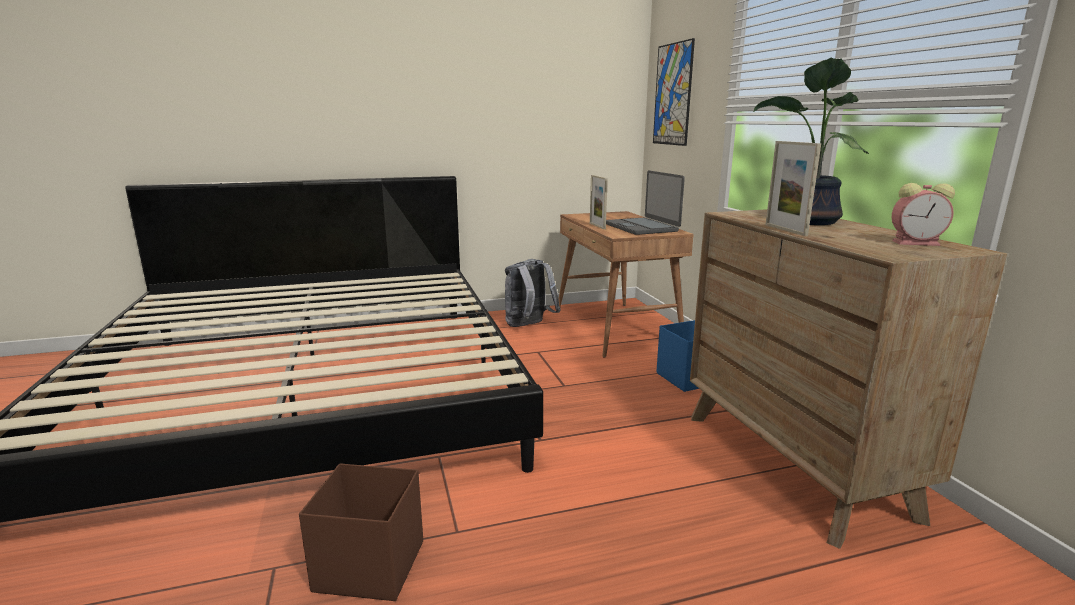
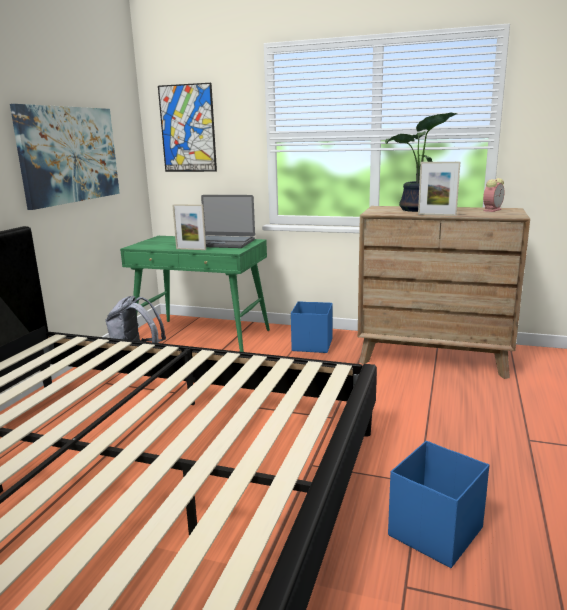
camera: 55 degrees left, 0 degrees up
(369, 565) = (434, 532): brown storage box -> blue storage box
(527, 118) = (69, 155): none -> picture
(616, 328) = (202, 337): brown desk -> green desk

